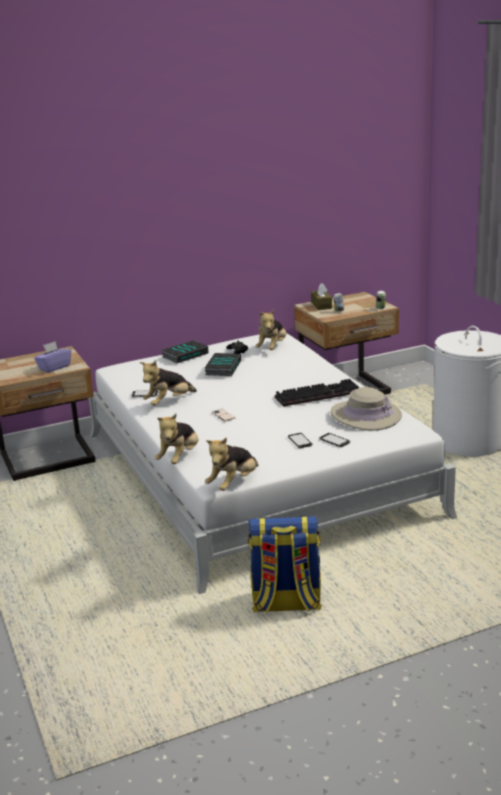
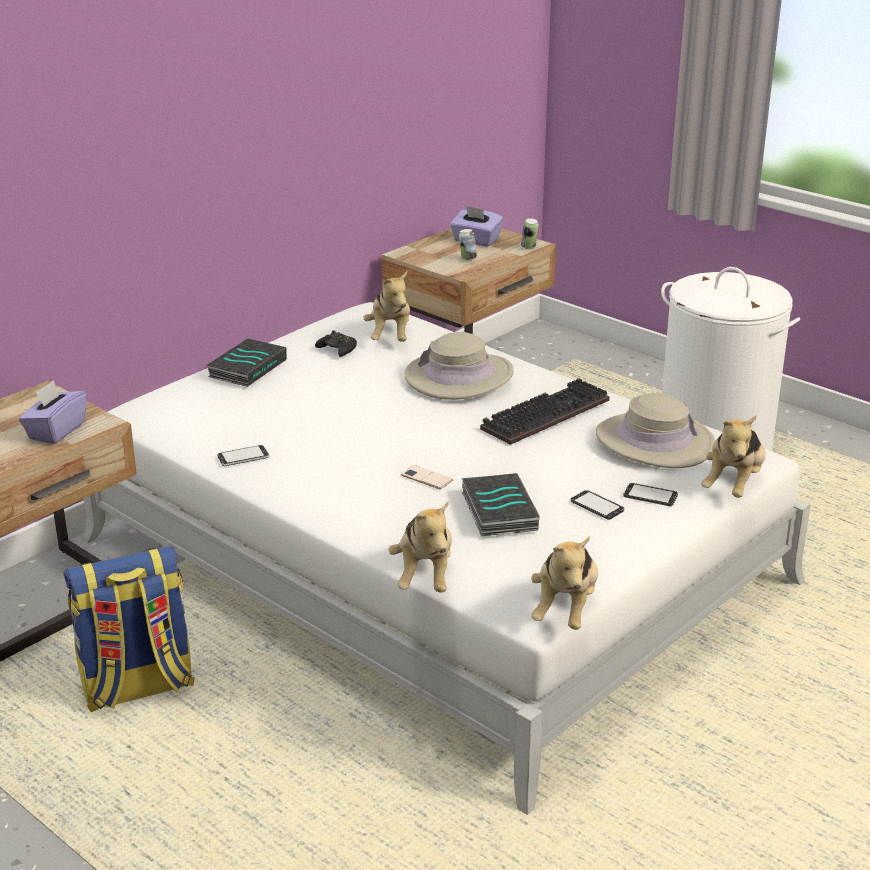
camera: 25 degrees left, 5 degrees up
(169, 402) = (303, 466): plush toy -> plush toy (733, 484)
(222, 367) = (339, 384): book -> book (497, 511)
(286, 604) = (679, 796): backpack -> backpack (137, 687)
(289, 371) = (459, 377): none -> beige hat
(321, 305) = (429, 251): brown tissue box -> none
(354, 302) = (476, 241): none -> purple tissue box

